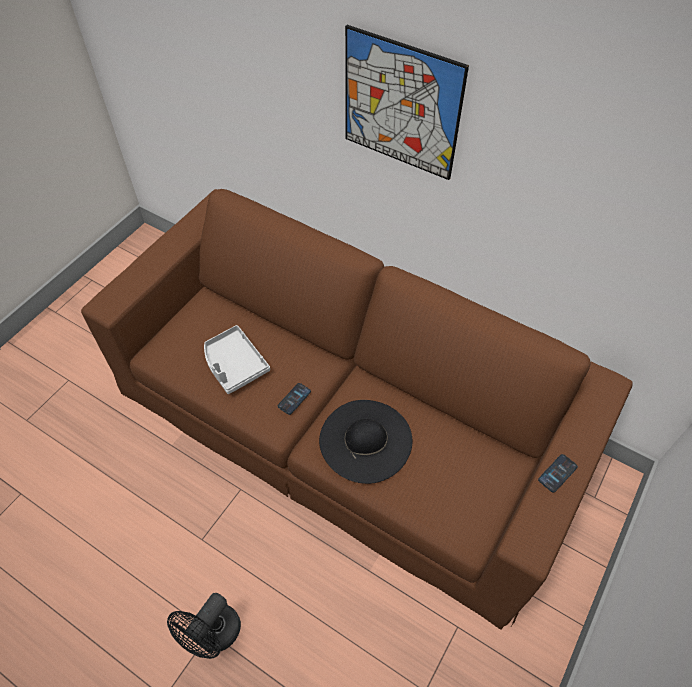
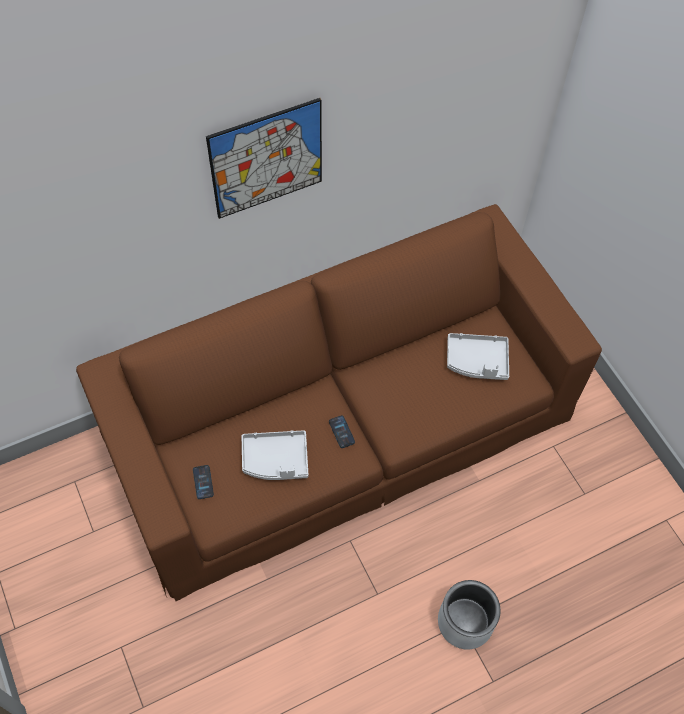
camera: 60 degrees left, 5 degrees up
(213, 635) = (465, 621): black fan -> grey planter
(365, 440) = (414, 401): black hat -> none
(451, 473) = (477, 361): none -> grey tray
(557, 473) = (538, 292): phone -> phone (203, 482)

